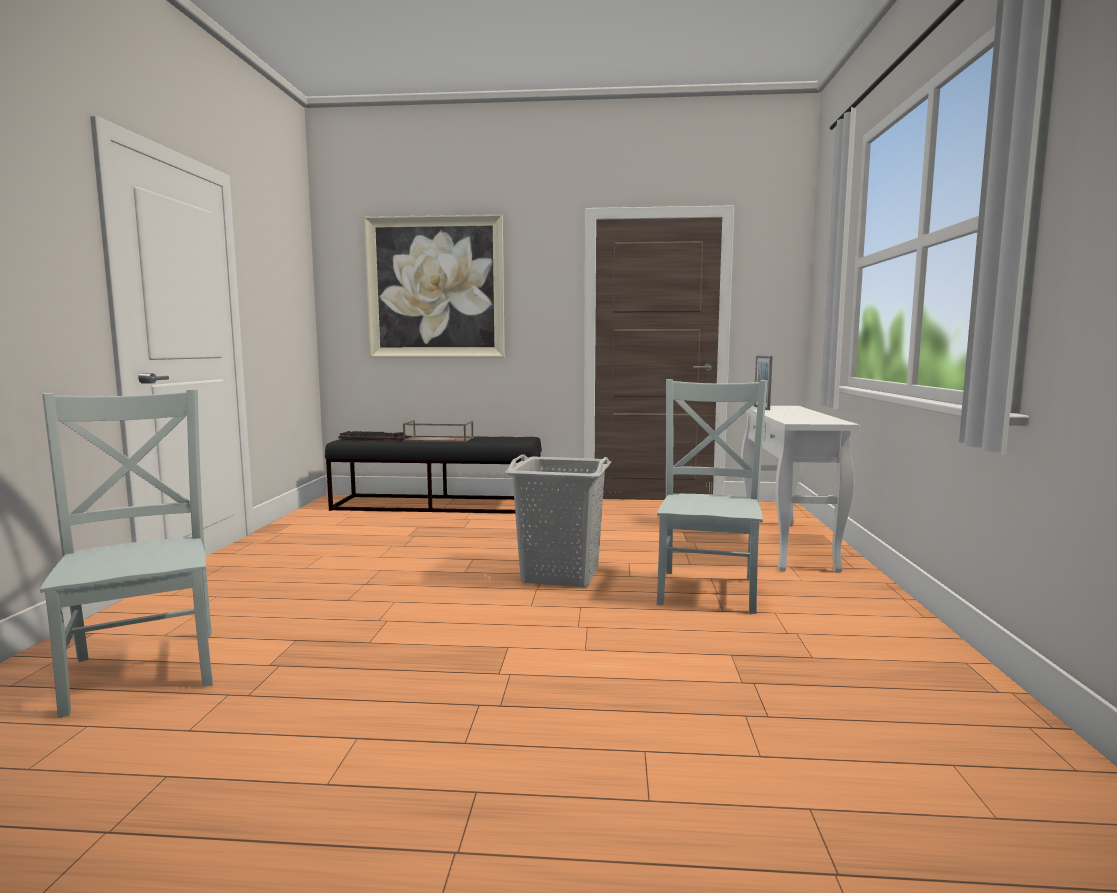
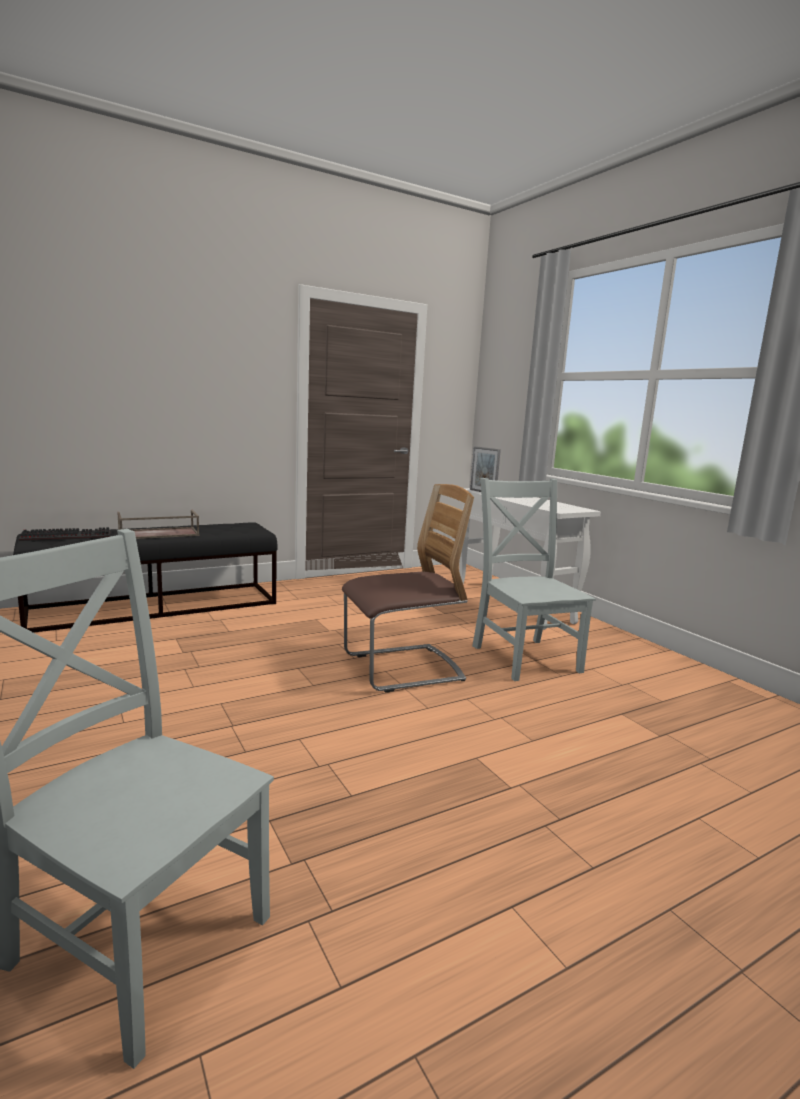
camera: 35 degrees left, 5 degrees up
(435, 287) = (129, 352): picture -> none
(560, 575) = (402, 669): grey laundry basket -> chair

